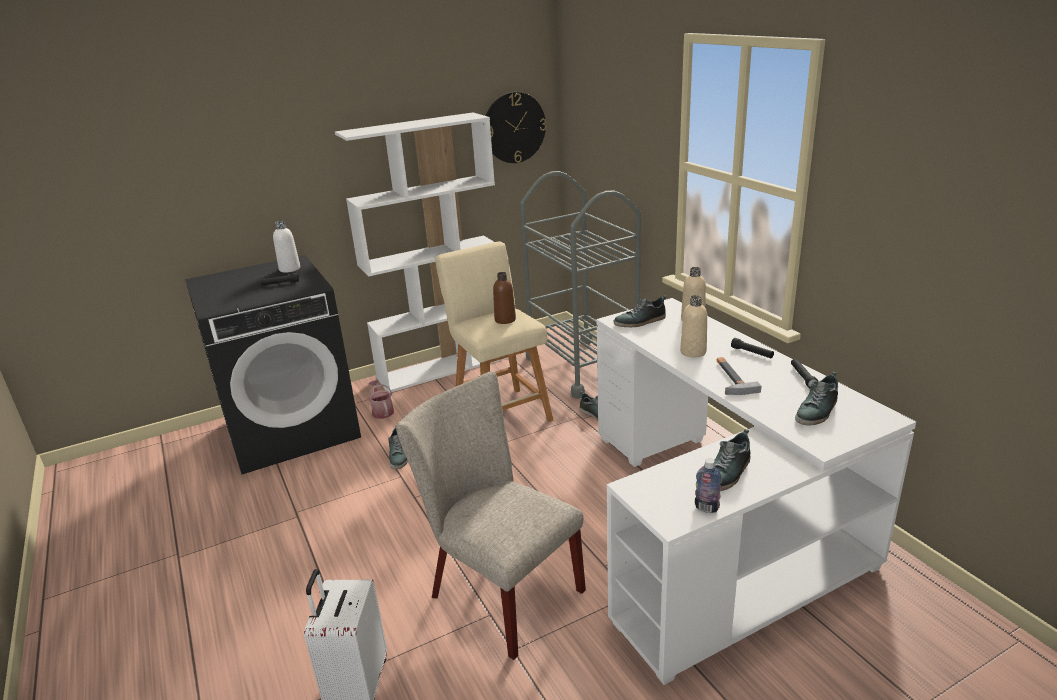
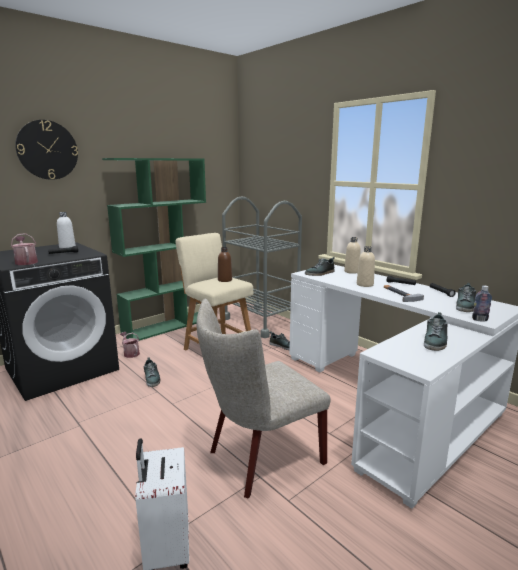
camera: 15 degrees left, 10 degrees down
(230, 302) = (26, 262): none -> watering can
(443, 367) = (167, 326): white bookcase -> green bookcase
(498, 590) = (259, 459): beige chair -> beige chair turned 60 degrees counterclockwise
(514, 127) = (213, 172): wall clock -> wall clock (47, 150)
(706, 508) = (439, 360): bottle -> bottle (479, 320)

